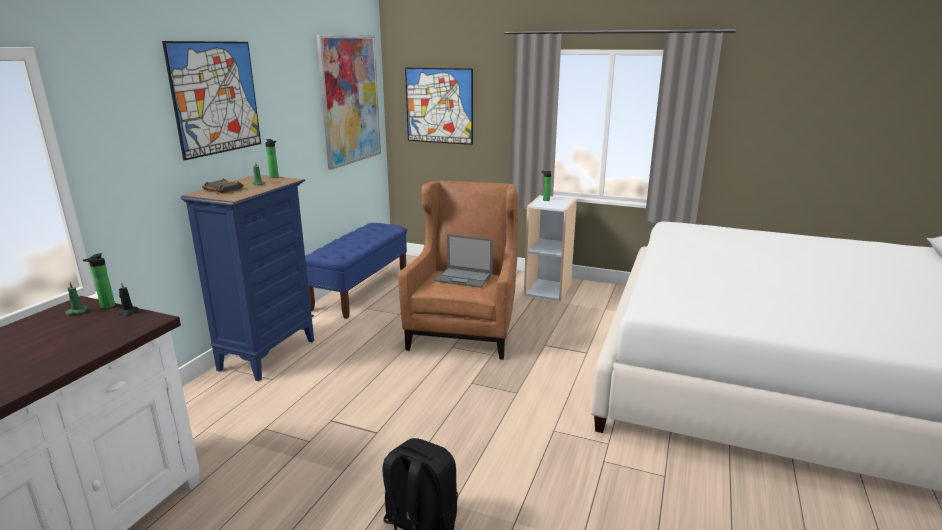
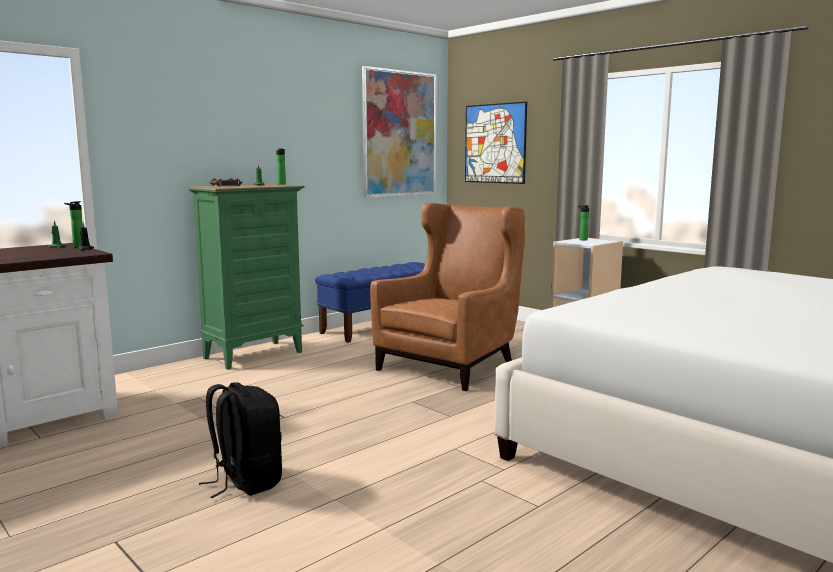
camera: 25 degrees right, 10 degrees down
(216, 98) = (240, 109): picture -> none
(270, 354) = (256, 355): blue dresser -> green dresser
(464, 278) = (447, 300): laptop -> none

